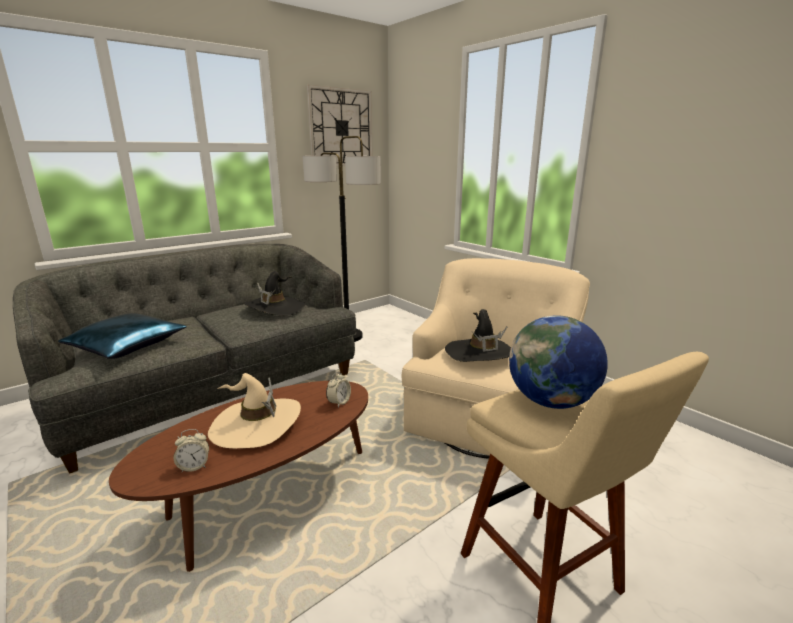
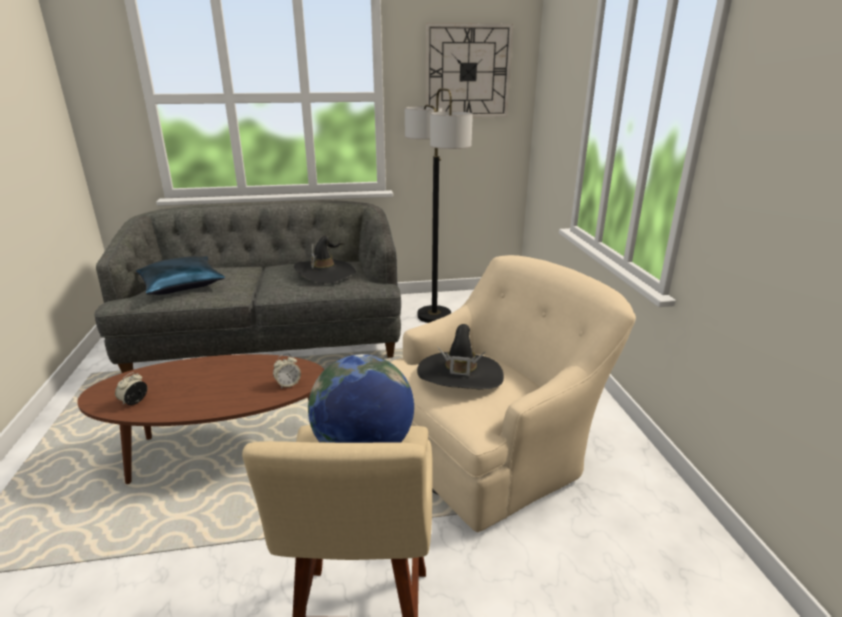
camera: 30 degrees right, 5 degrees up
(194, 466) = (134, 402): alarm clock -> alarm clock turned 105 degrees clockwise
(256, 425) = (207, 382): beige hat -> none

